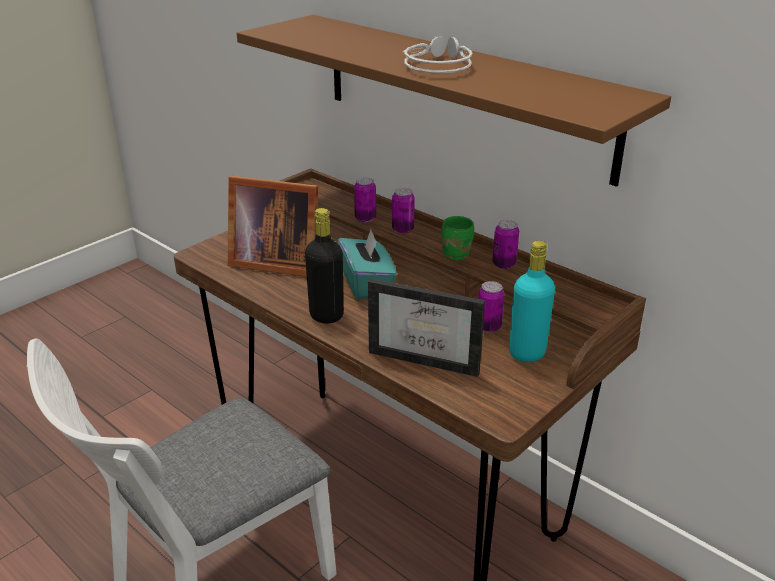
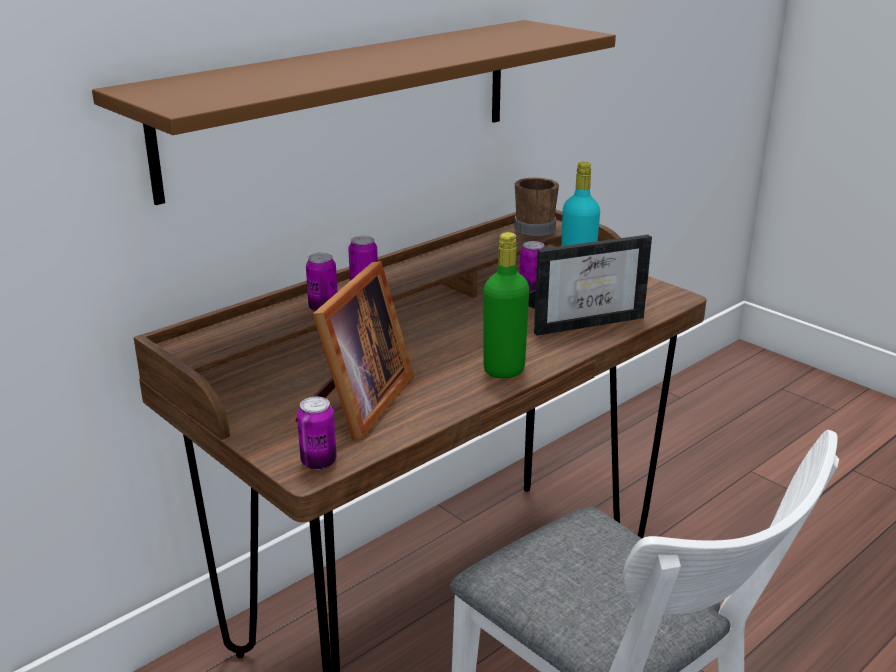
camera: 85 degrees left, 5 degrees down
(326, 315) = (504, 370): black bottle -> green bottle
(367, 284) = (433, 345): turquoise tissue box -> none
(429, 357) = (586, 320): picture frame -> picture frame turned 45 degrees clockwise
(436, 65) = (412, 56): grey headphones -> none
(457, 254) = (434, 267): green mug -> none
(504, 264) = (460, 249): can -> can (318, 462)
(580, 299) = (532, 227): none -> brown mug

